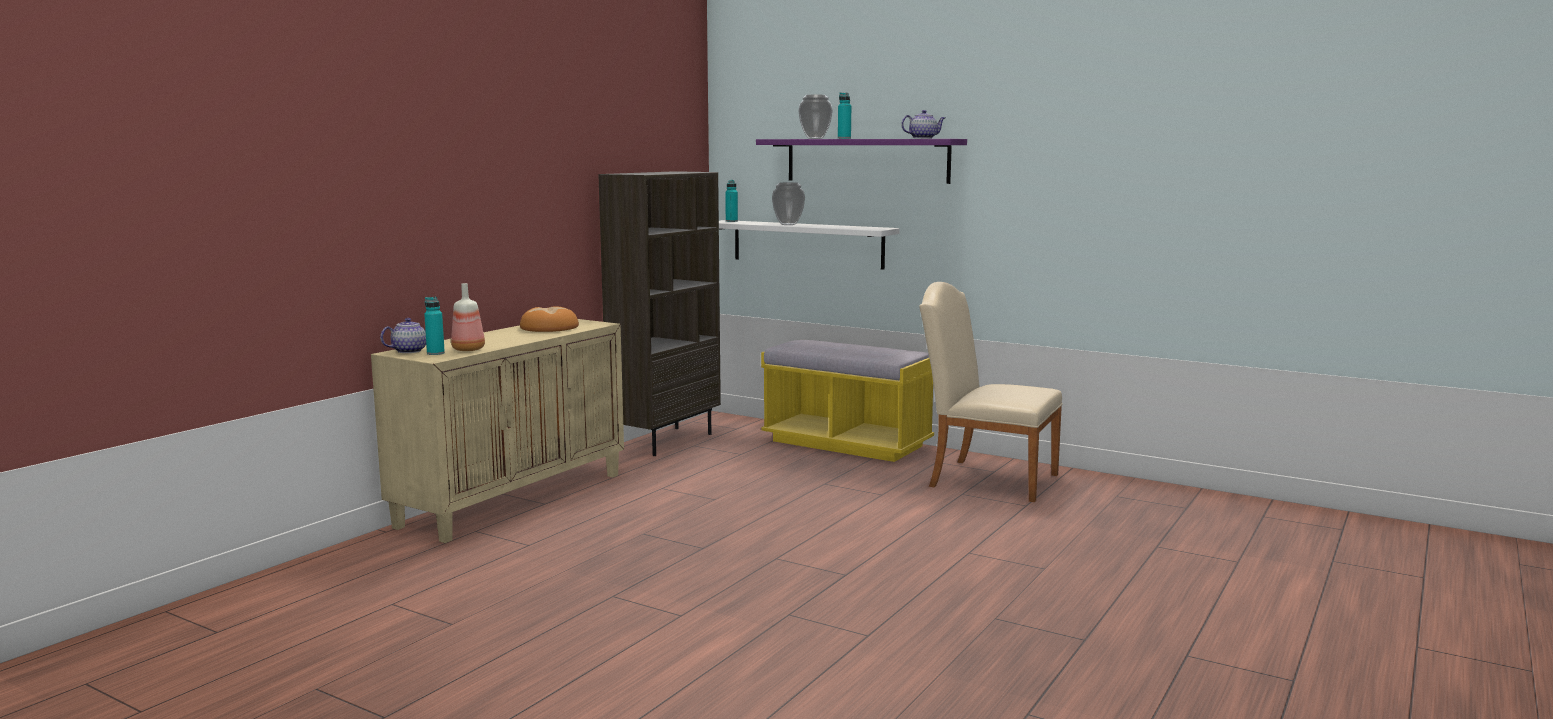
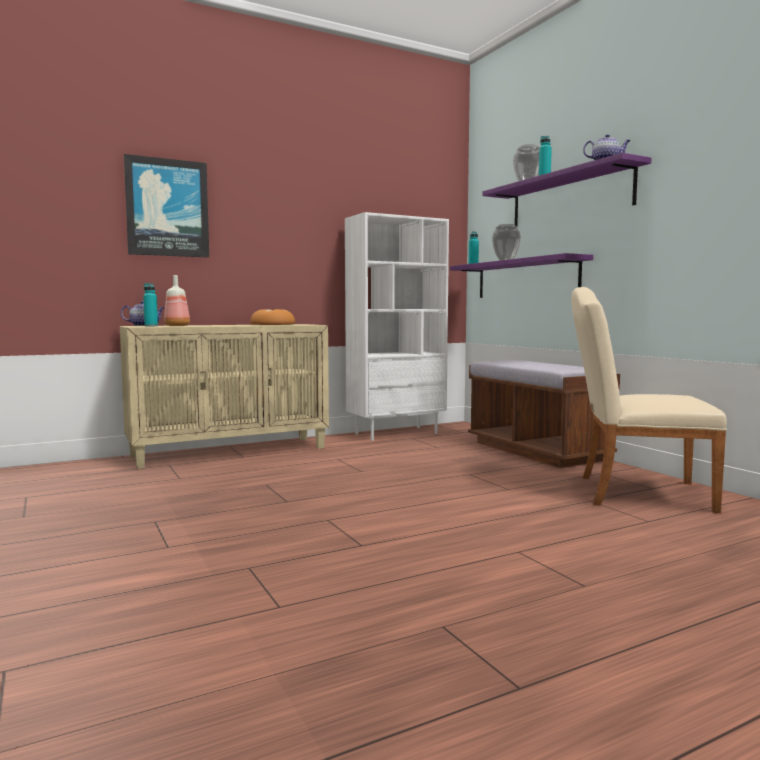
camera: 30 degrees right, 5 degrees down
(414, 183) = (167, 208): none -> picture
(665, 441) = (396, 433): brown bookcase -> white bookcase
(807, 244) = (526, 279): white shelf -> purple shelf
(847, 443) = (536, 451): yellow bench -> brown bench
(985, 479) = (633, 492): beige chair -> beige chair turned 45 degrees counterclockwise

